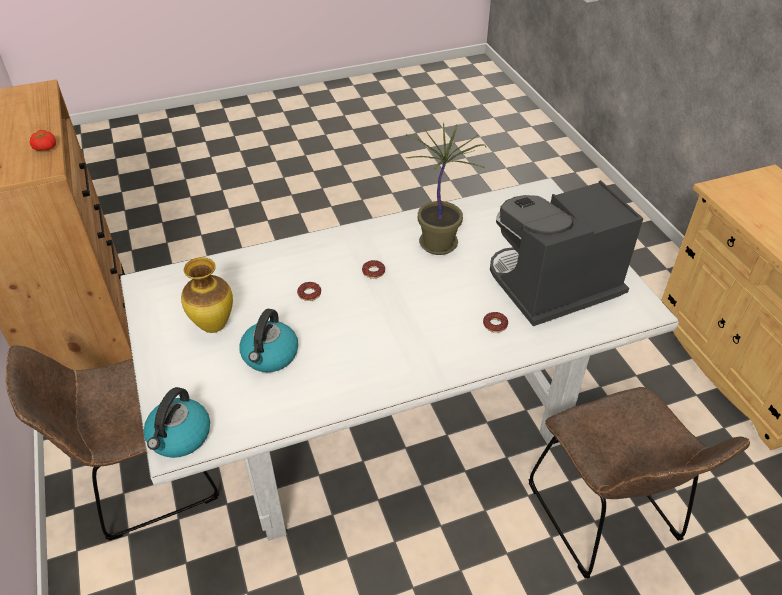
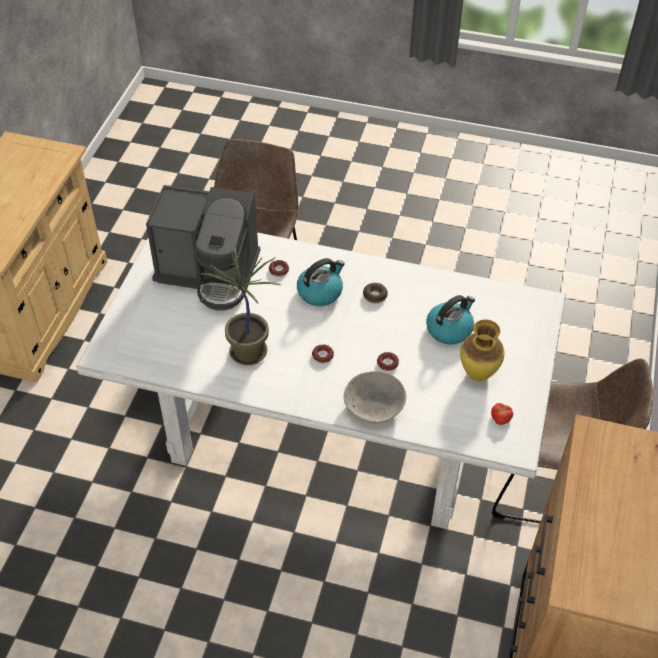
camera: 145 degrees left, 5 degrees up
(45, 148) = (587, 463): tomato -> tomato (501, 418)
(179, 437) = (538, 306): kettle -> kettle (320, 292)
(294, 256) = (374, 406): none -> grey bowl
(375, 350) = (375, 295): none -> donut

